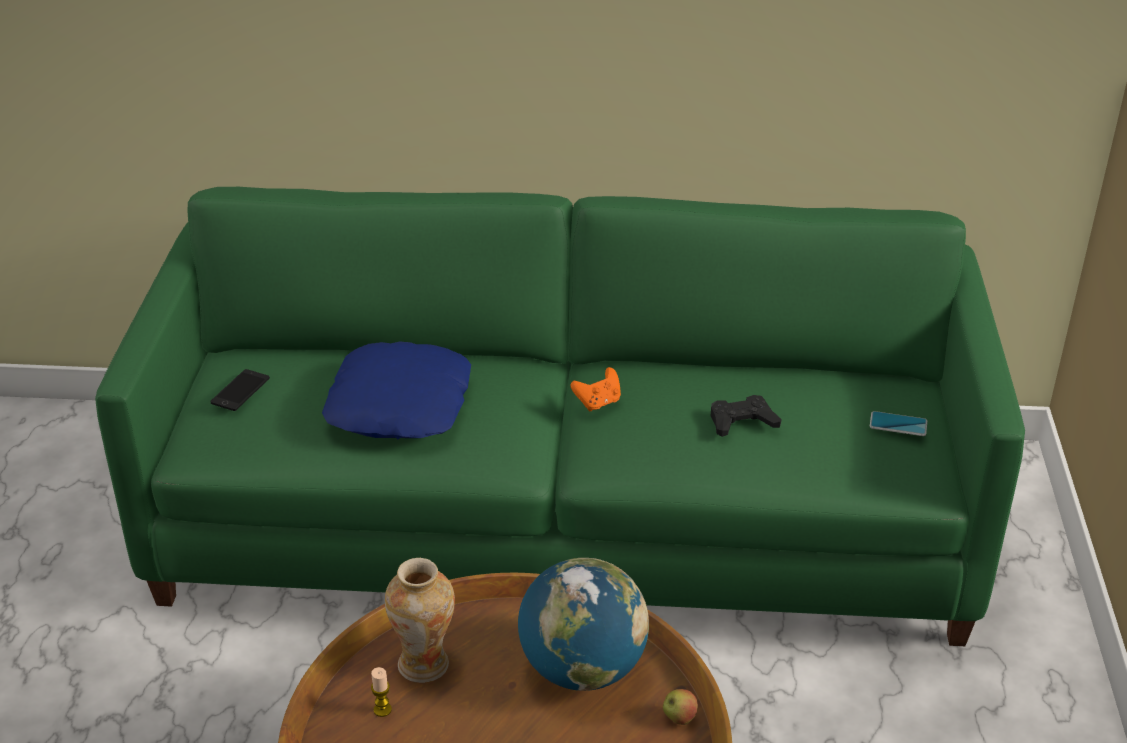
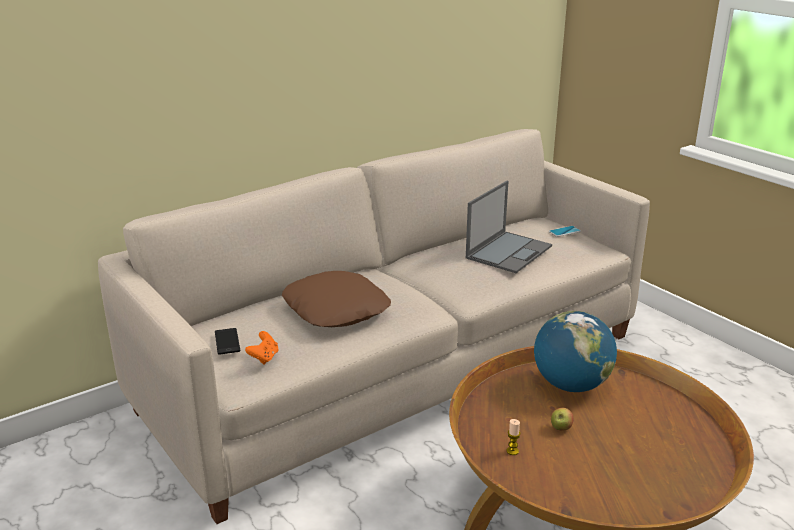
camera: 40 degrees left, 10 degrees down
(401, 405) = (336, 309): blue pillow -> brown pillow
(424, 664) = (499, 422): vase -> none
(565, 523) = (397, 371): green sofa -> beige sofa
(598, 402) = (434, 269): orange game controller -> orange game controller (264, 358)
(679, 718) = (638, 381): apple -> apple (560, 428)
(742, 422) = (509, 252): black game controller -> laptop

